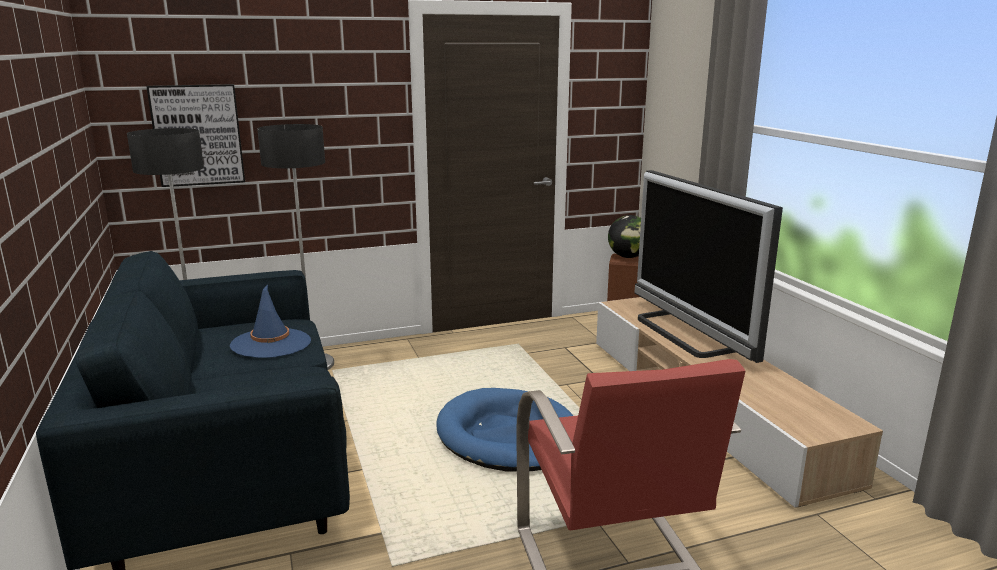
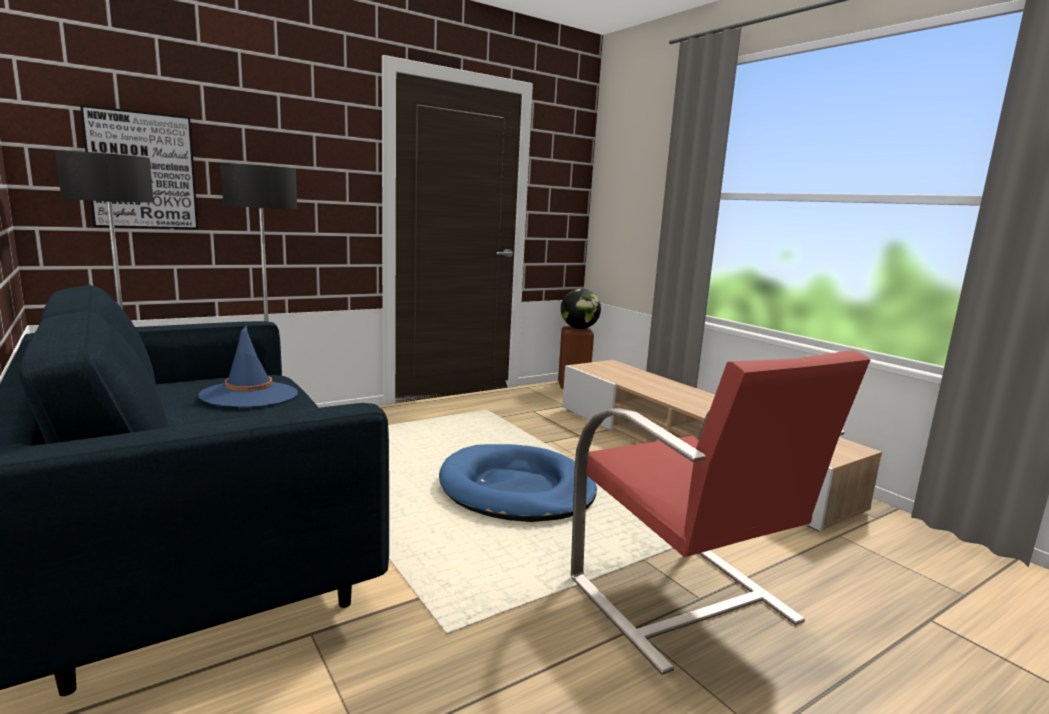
camera: 15 degrees left, 5 degrees down
(685, 334) = (660, 387): television -> none

